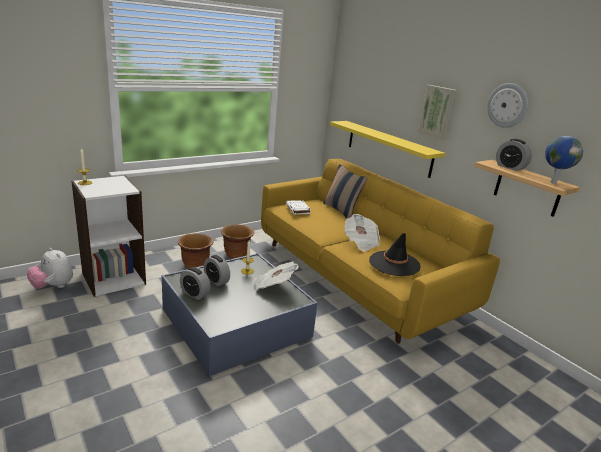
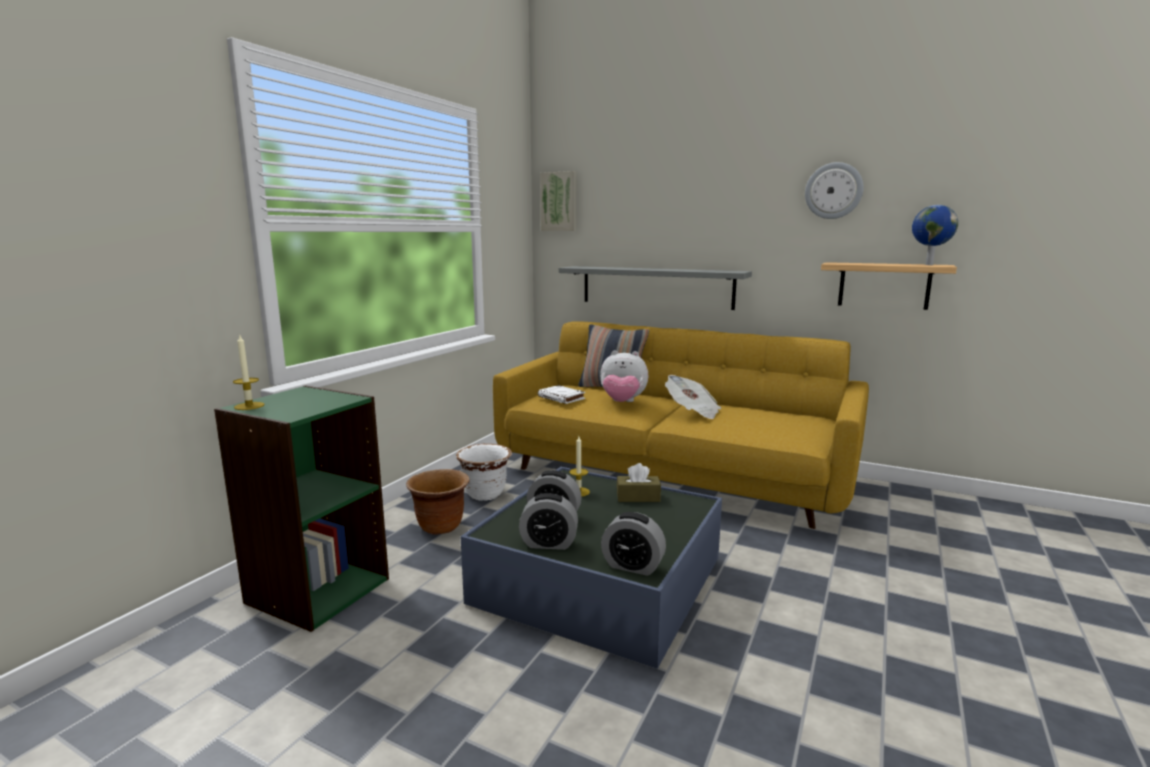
camera: 25 degrees left, 10 degrees down
(53, 286) = (203, 646): plush toy -> plush toy (622, 402)
(113, 278) = (317, 590): white bookcase -> green bookcase
(236, 254) = (485, 494): brown planter -> white planter
(273, 285) = (638, 497): newspaper -> brown tissue box
(388, 148) = (656, 287): yellow shelf -> grey shelf
(394, 263) = (764, 422): black hat -> none
(438, 112) = (729, 221): picture -> picture (559, 202)
(510, 167) = (860, 263): alarm clock -> alarm clock (632, 566)

